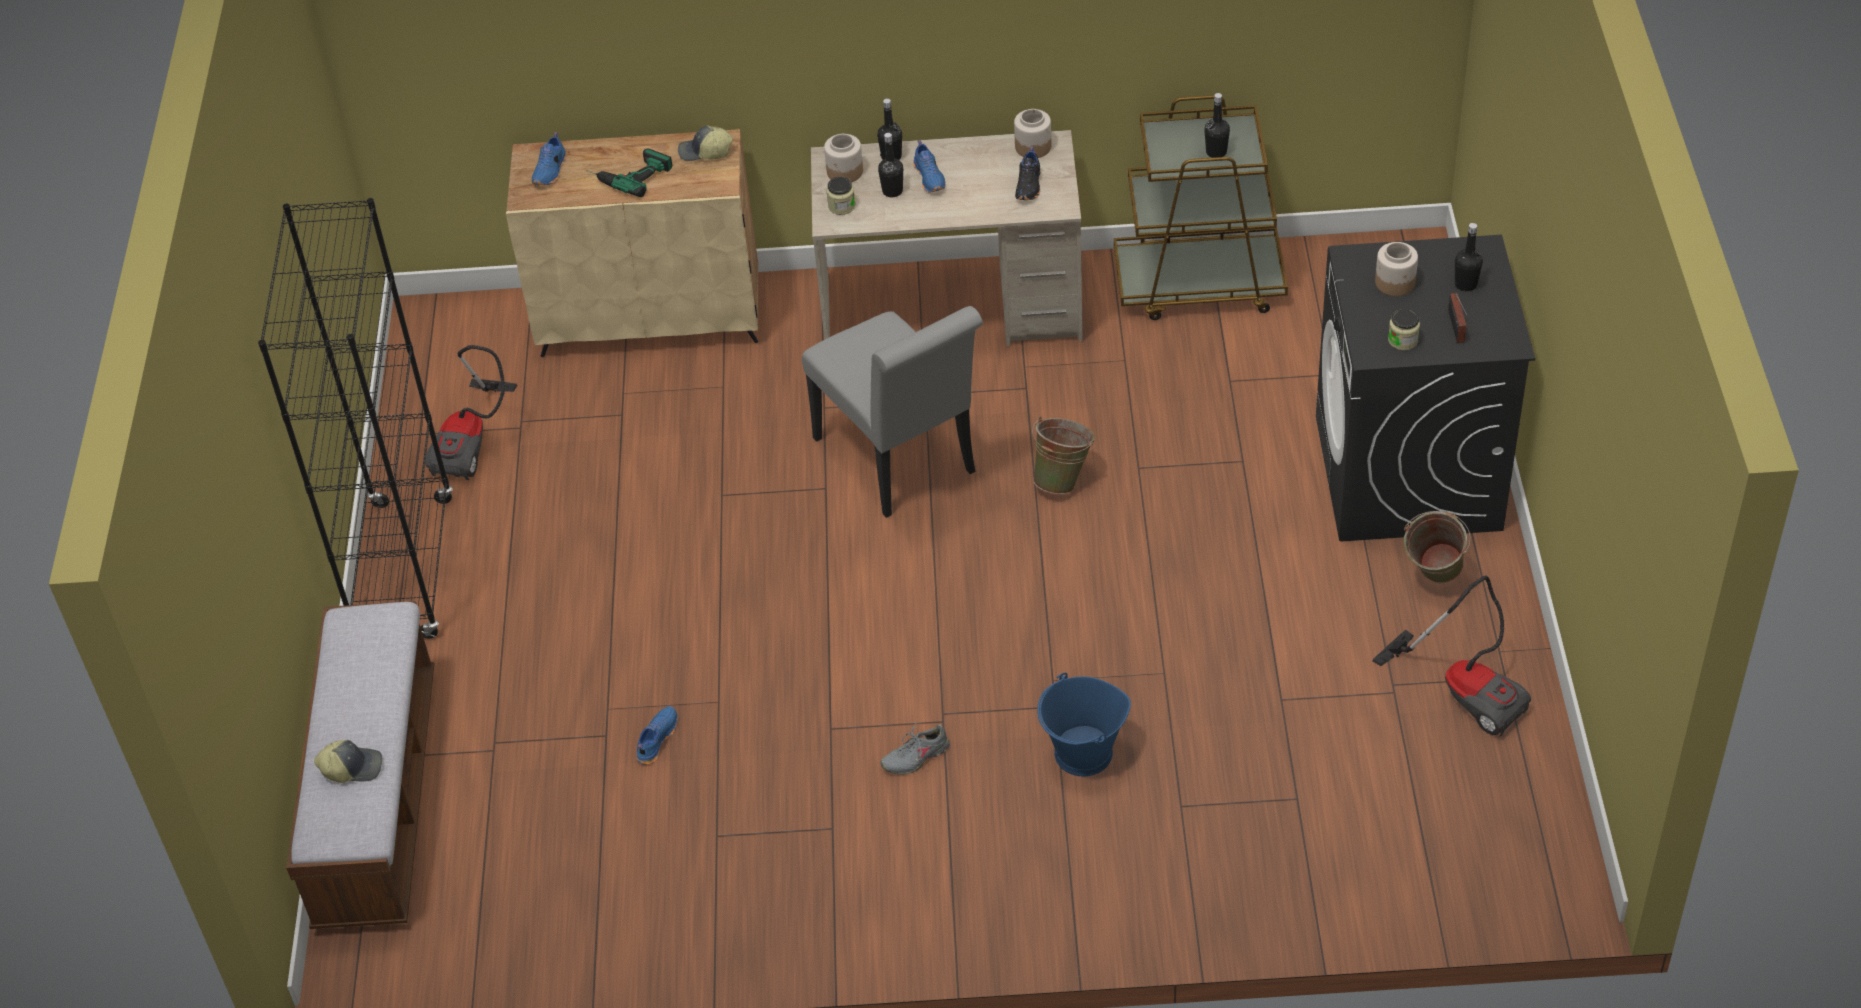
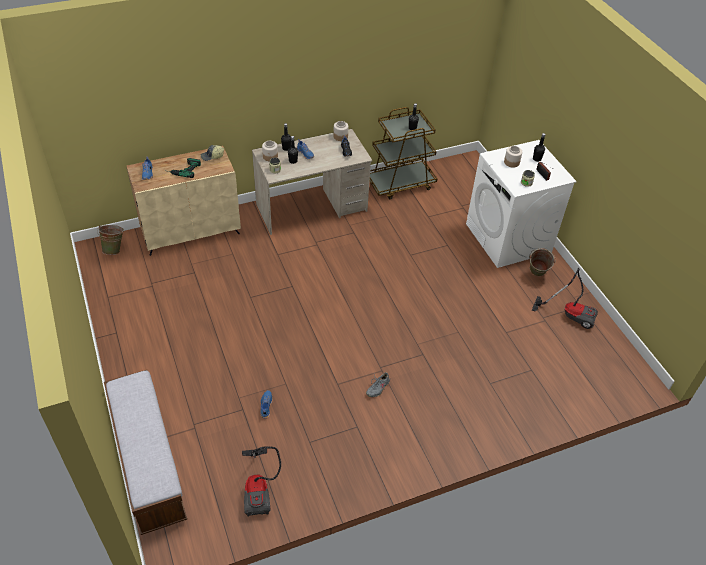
camera: 25 degrees left, 0 degrees up
(352, 767) = (148, 454): cap -> none
(405, 570) = (123, 356): black bookcase -> none
(474, 441) = (133, 295): vacuum cleaner -> vacuum cleaner (259, 489)
(900, 462) = (318, 270): grey chair -> none
(1063, 479) = (384, 264): green bucket -> green bucket (114, 249)
(1083, 754) = (443, 371): blue bucket -> none
(1408, 474) = (508, 238): black washing machine -> white washing machine

